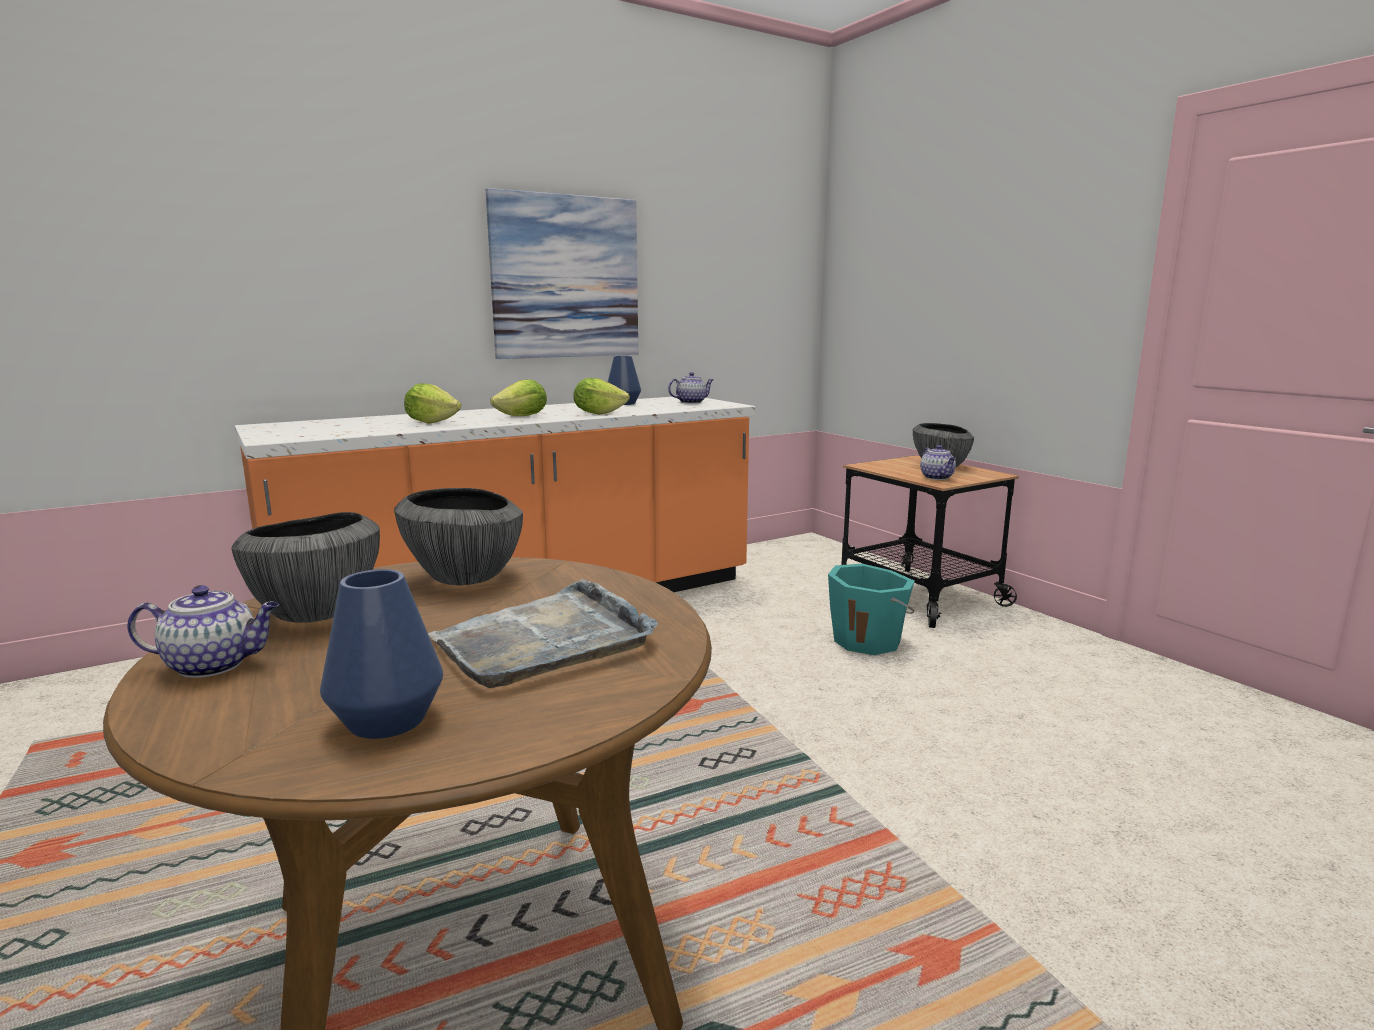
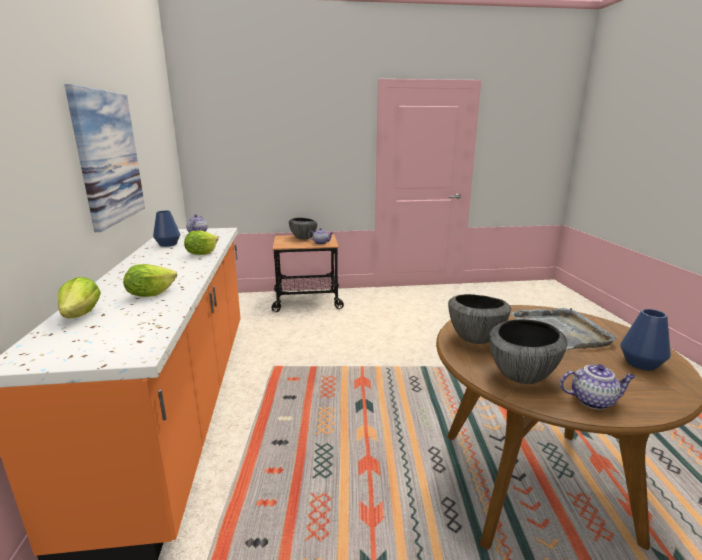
camera: 65 degrees left, 5 degrees up
(215, 665) = (593, 400): teapot -> teapot turned 75 degrees clockwise
(523, 416) = (177, 270): lettuce -> lettuce (81, 314)
(868, 641) = (338, 324): turquoise bucket -> none

